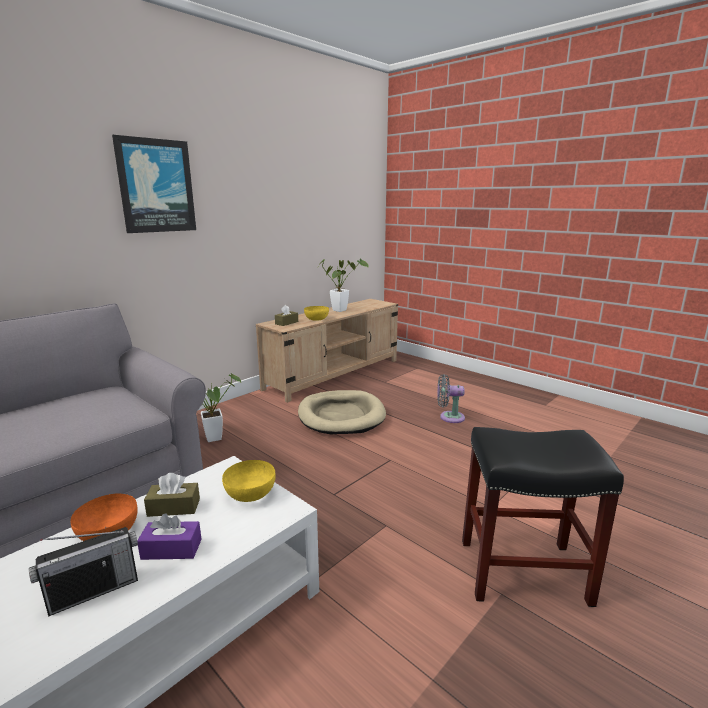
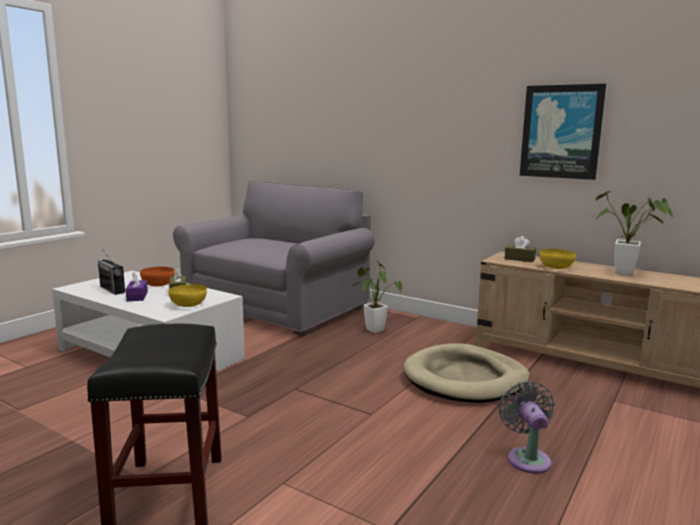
camera: 80 degrees right, 5 degrees down
(156, 186) = (420, 96): picture -> picture (561, 132)

